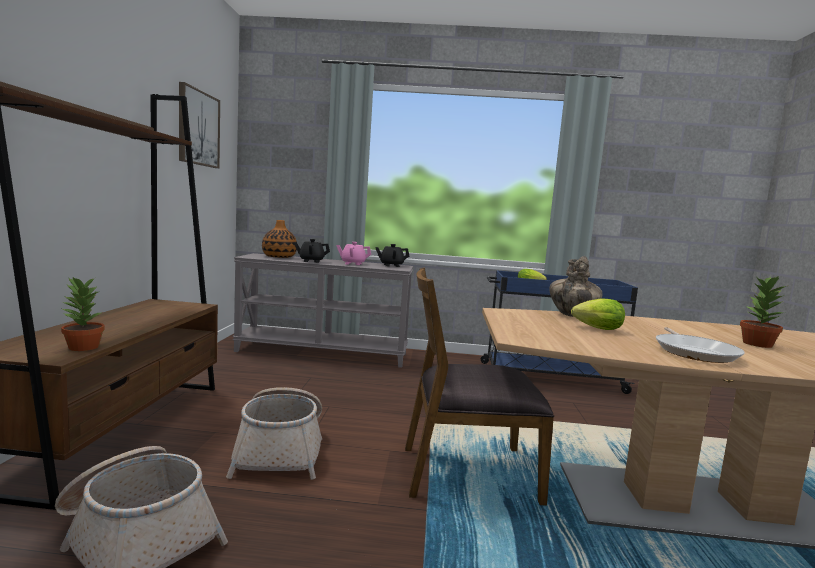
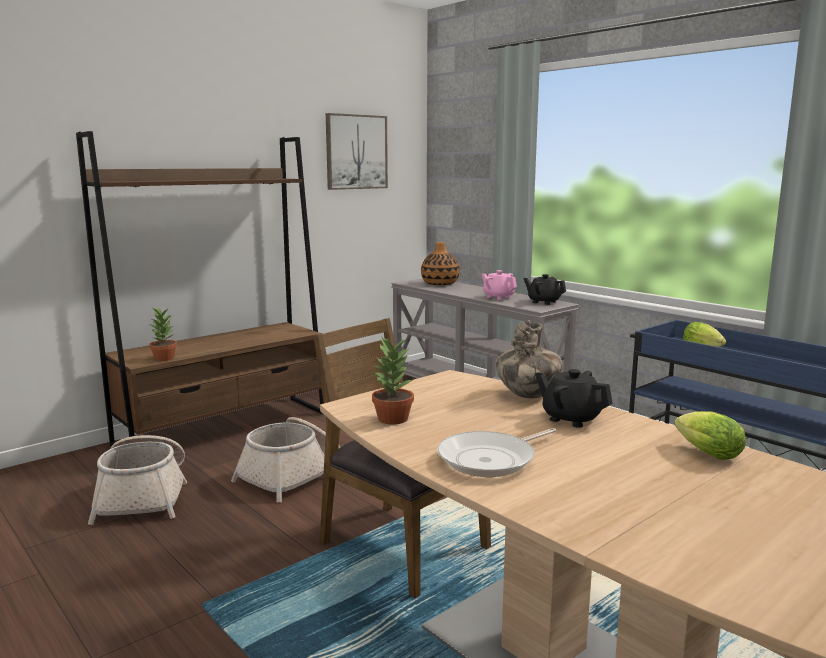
camera: 45 degrees right, 5 degrees up
(311, 261) = (457, 291): black teapot -> black teapot (571, 418)
(595, 328) = (484, 413): lettuce -> lettuce (704, 453)
(757, 344) = (648, 478): potted plant -> potted plant (392, 419)

